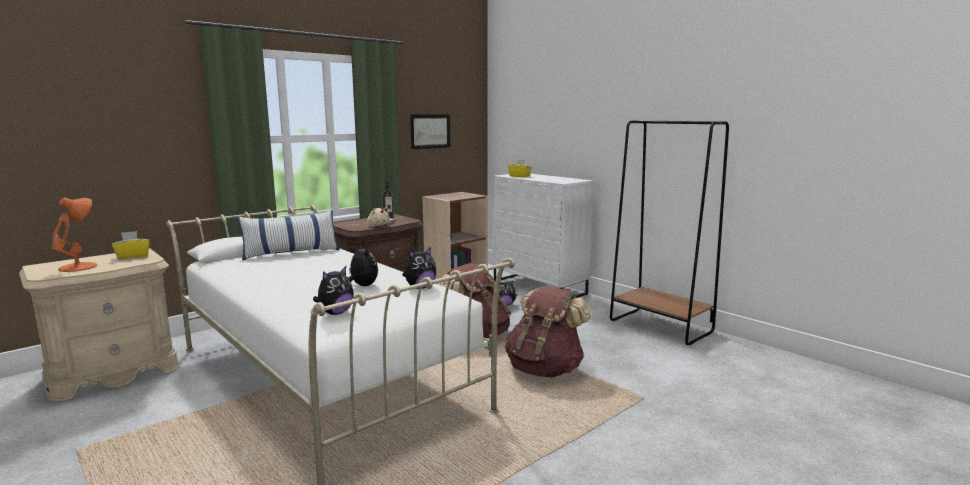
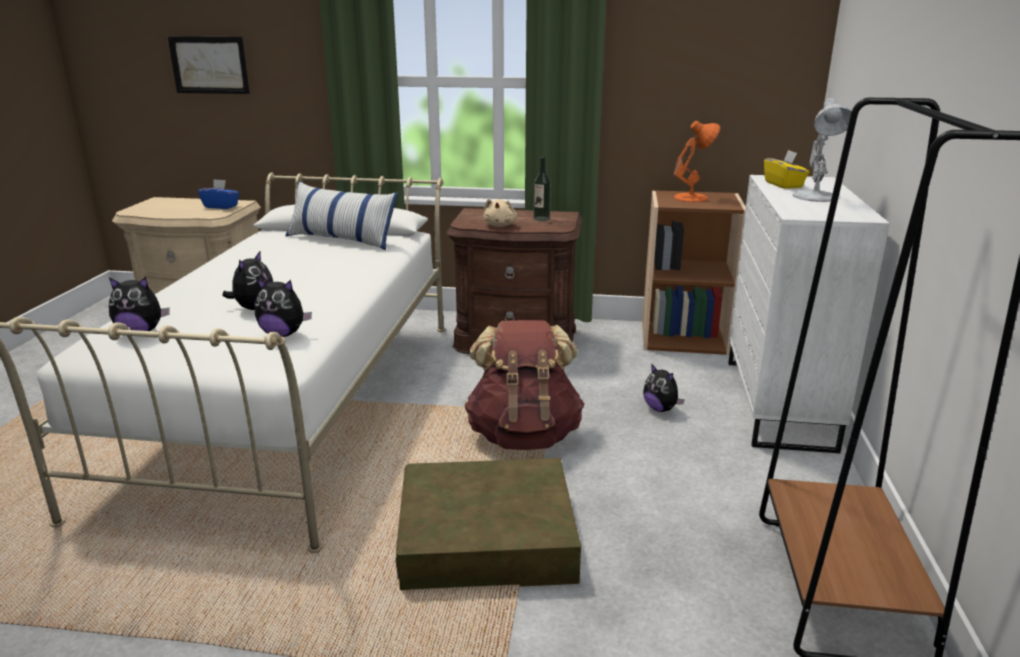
camera: 50 degrees right, 10 degrees up
(80, 267) = (167, 208): orange table lamp -> orange table lamp (692, 198)
(132, 256) = (221, 206): yellow tissue box -> blue tissue box
(430, 131) = (685, 79): picture -> picture (209, 65)
(545, 178) = (816, 197): none -> white table lamp
(545, 369) = (487, 536): brown backpack -> brown storage box

